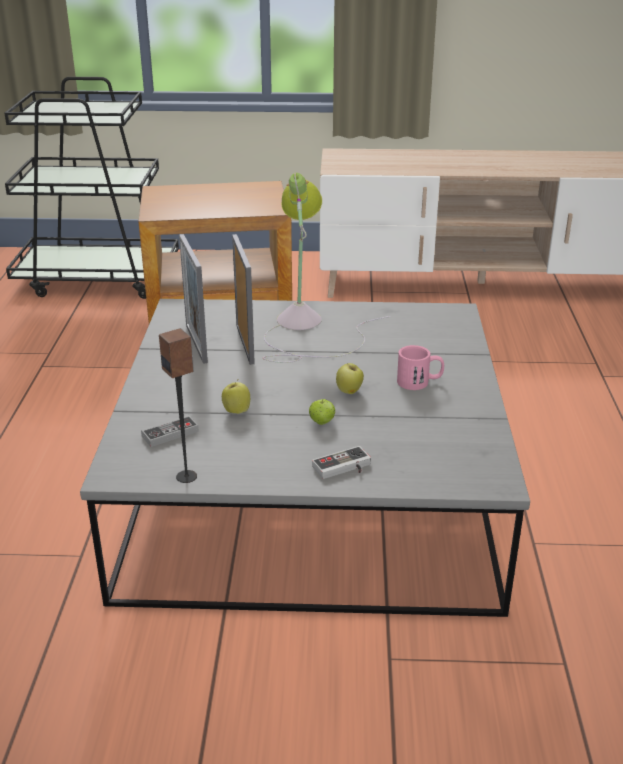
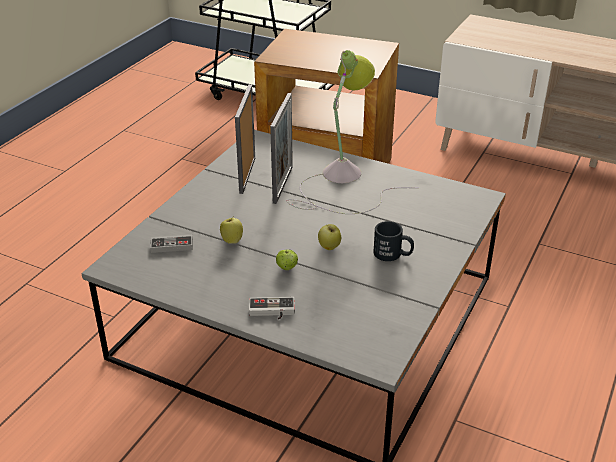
camera: 25 degrees right, 5 degrees up
(187, 476) = (157, 284): speaker -> none
(419, 382) = (393, 254): pink mug -> black mug

